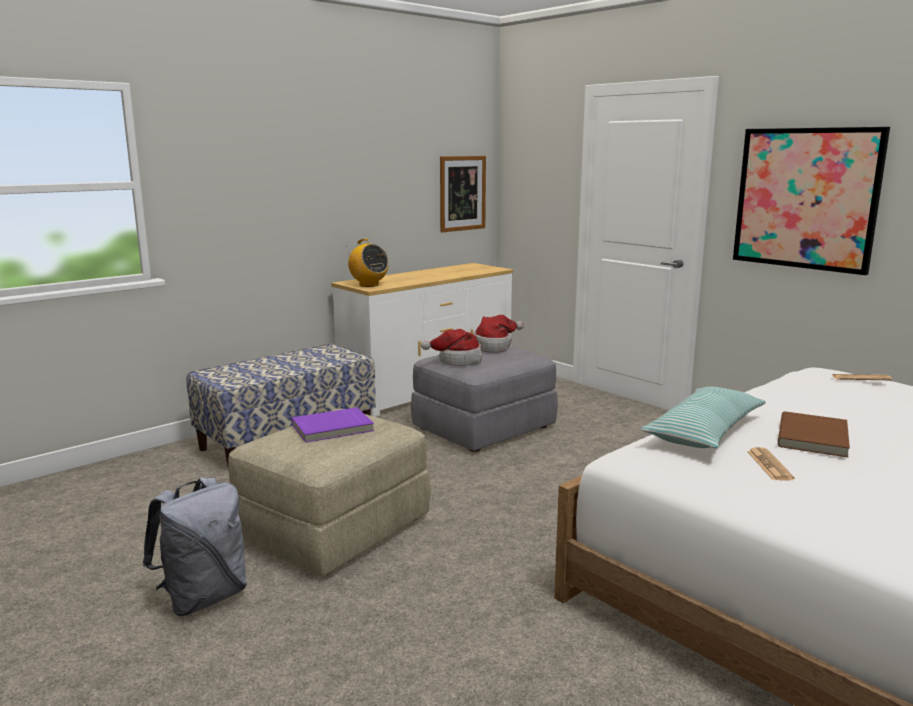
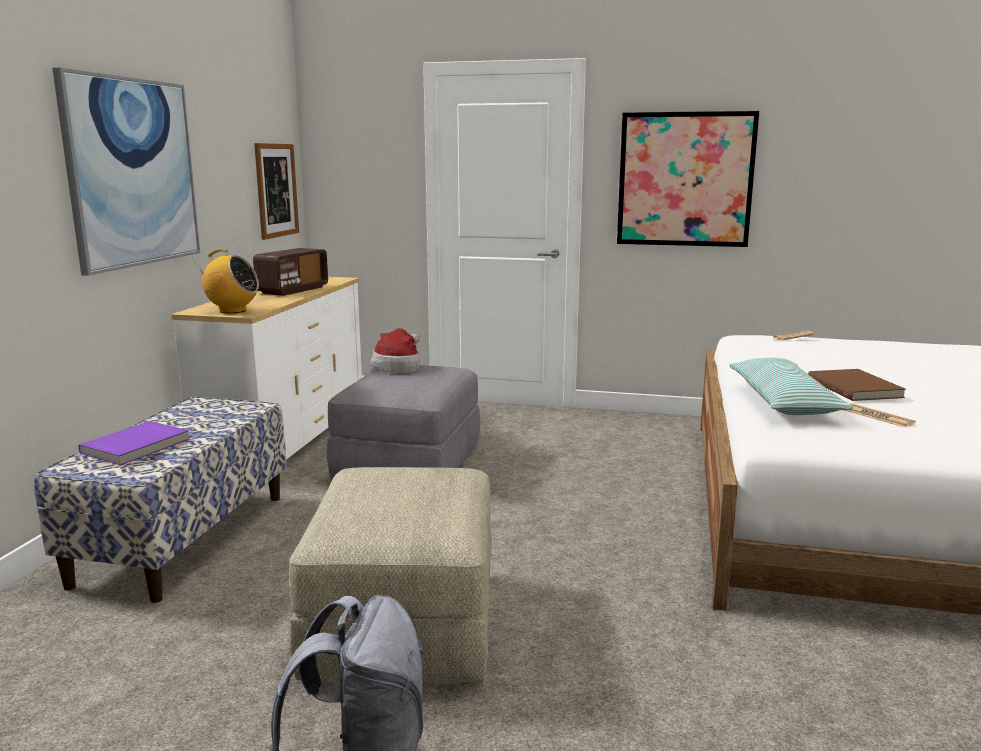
camera: 35 degrees left, 0 degrees up
(310, 181) = (132, 172): none -> picture
(333, 428) = (391, 491): purple book -> purple book (137, 446)
(442, 274) = (293, 290): none -> radio
(457, 360) = (387, 388): hat -> none

